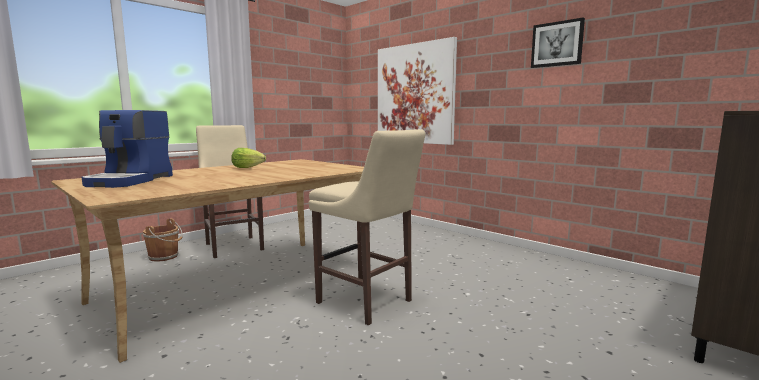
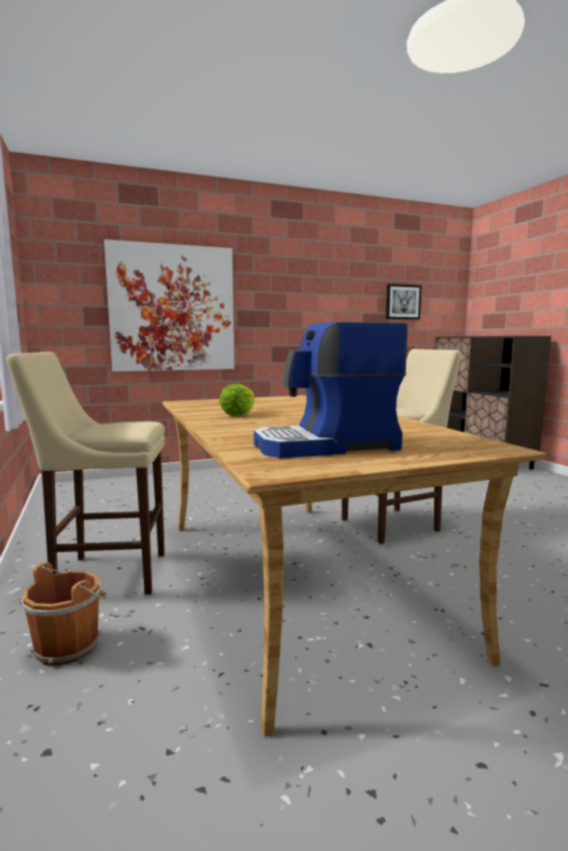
camera: 65 degrees left, 0 degrees up
(131, 180) = (326, 446): coffee machine -> coffee machine turned 135 degrees clockwise
(557, 44) = (330, 276): picture -> picture (402, 302)

